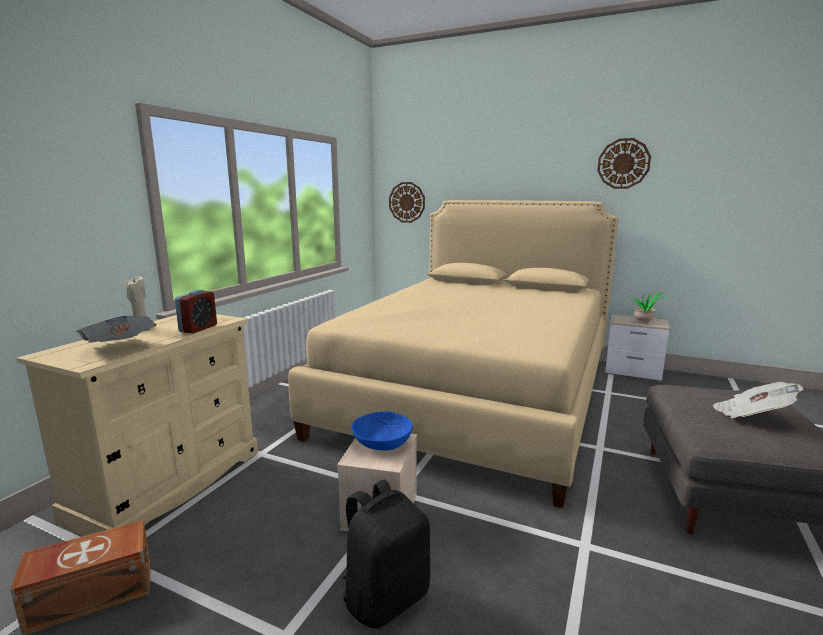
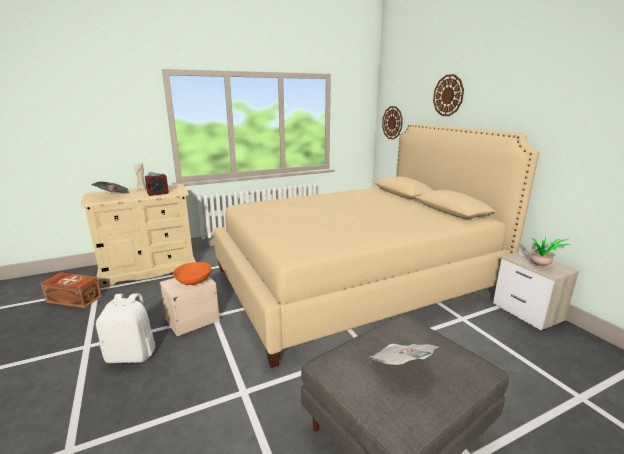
camera: 40 degrees right, 5 degrees up
(382, 443) = (193, 280): blue bowl -> orange bowl
(386, 597) = (132, 355): black backpack -> white backpack
(623, 163) = (557, 93): wall clock -> wall clock (448, 95)

